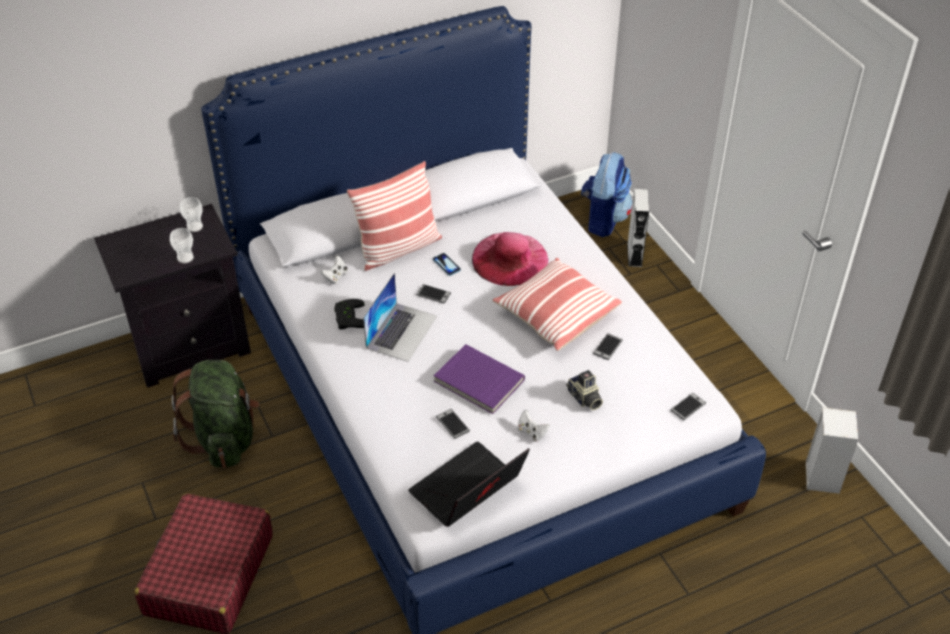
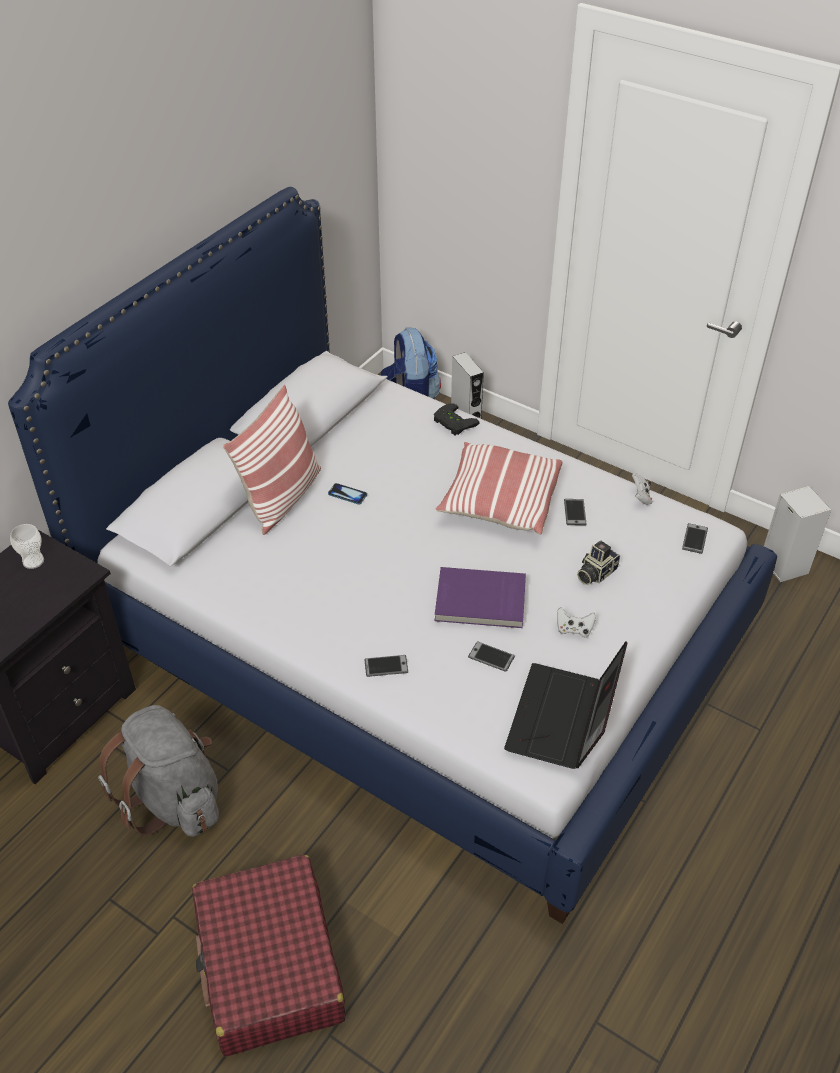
camera: 30 degrees left, 0 degrees up
(185, 258) = (49, 601): cup -> none
(224, 438) = (173, 799): green backpack -> grey backpack
(335, 276) = (235, 554): white game controller -> white game controller (641, 497)
(348, 317) = (285, 592): black game controller -> black game controller (452, 423)
(401, 331) = (357, 583): laptop -> none
(433, 294) = (358, 530): phone -> phone (386, 666)
(509, 259) = (408, 463): pink hat -> none
(584, 399) = (595, 573): camera -> camera turned 105 degrees clockwise

